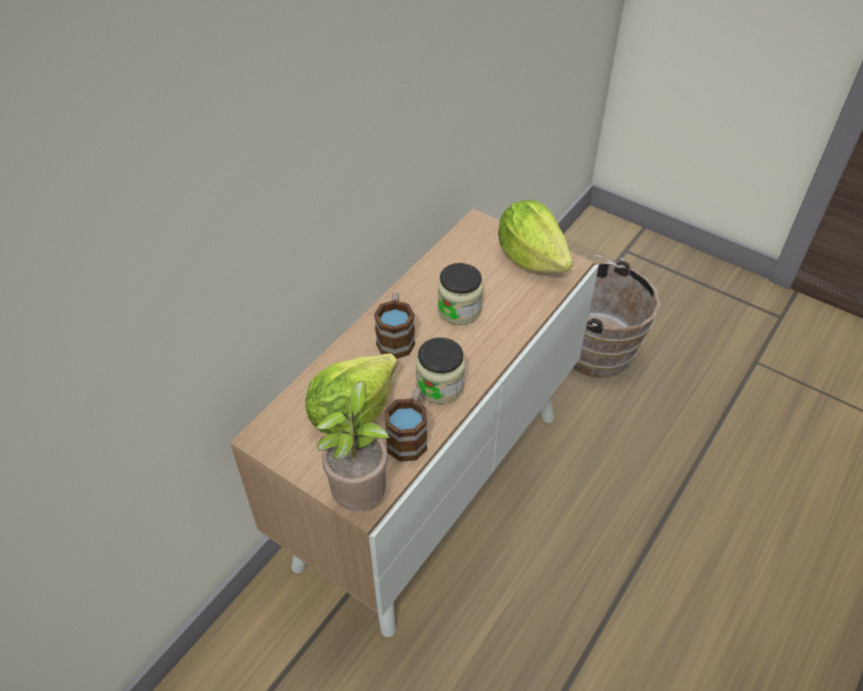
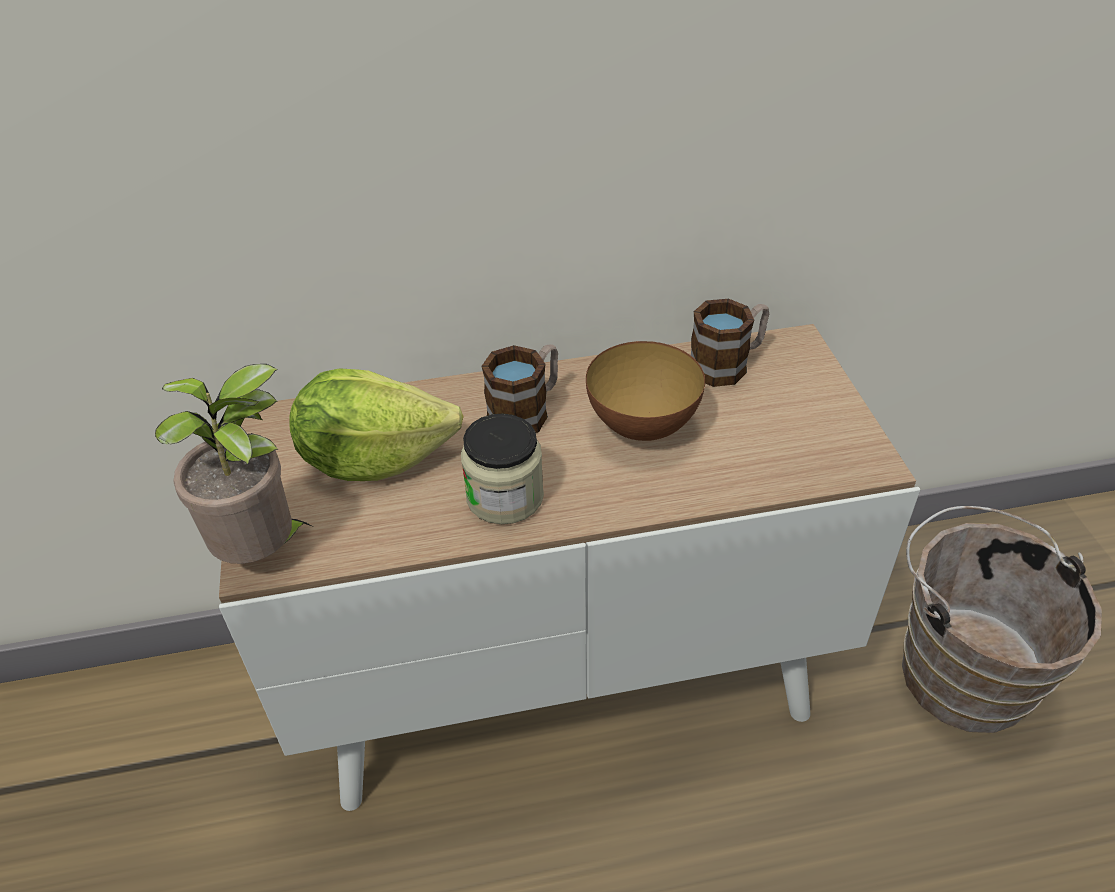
camera: 45 degrees right, 5 degrees down
(409, 436) = (397, 527): mug -> mug (728, 364)
(459, 310) = (642, 427): jar -> bowl
(531, 257) = (822, 422): lettuce -> none

